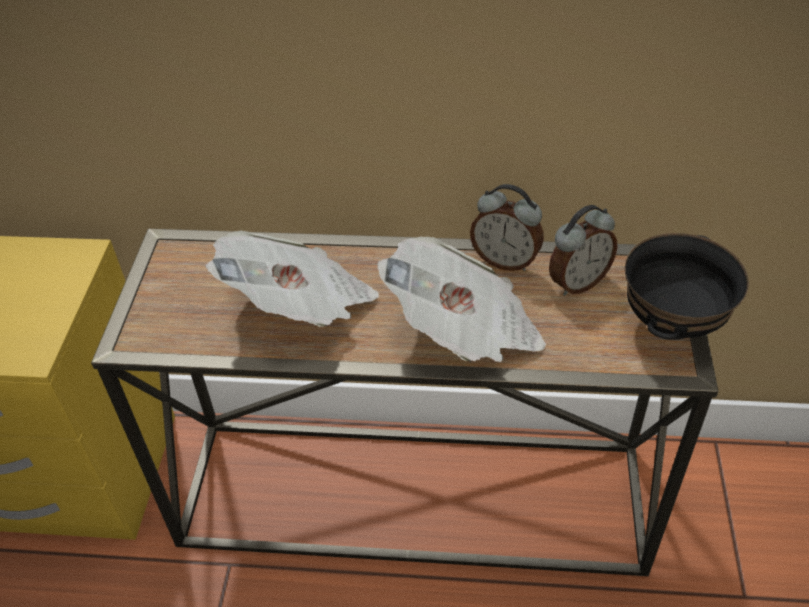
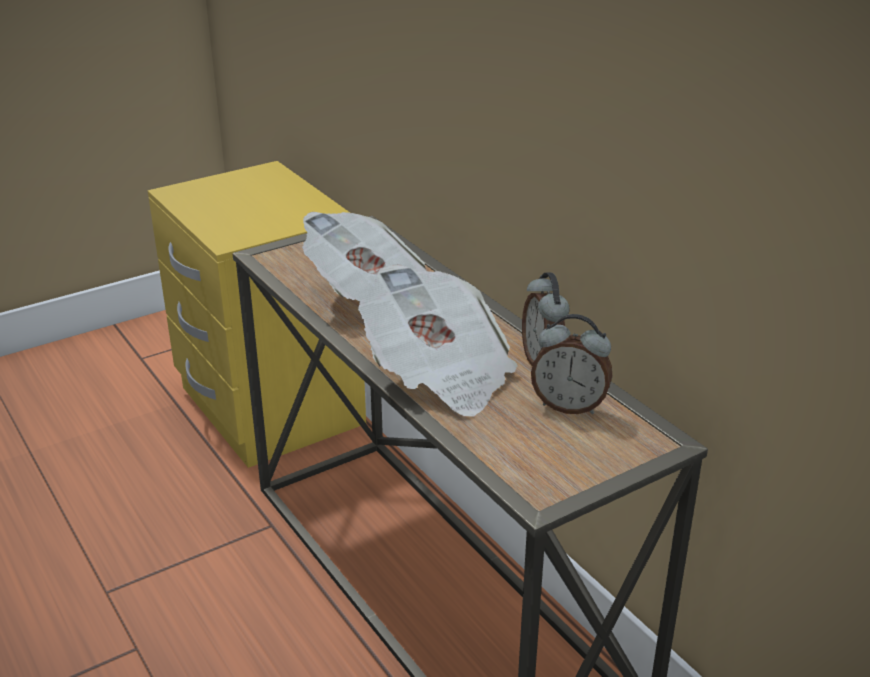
camera: 50 degrees right, 15 degrees down
(670, 323) = (585, 472): black bowl -> none

